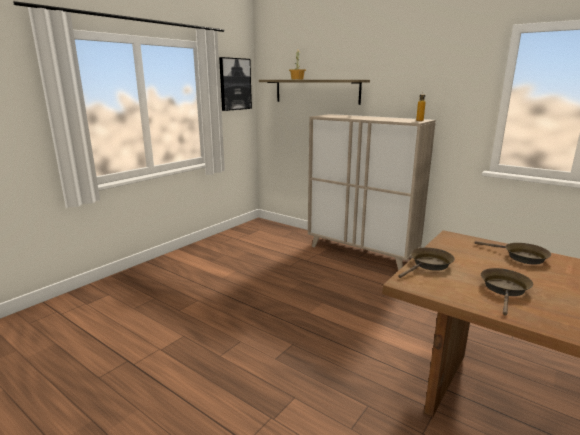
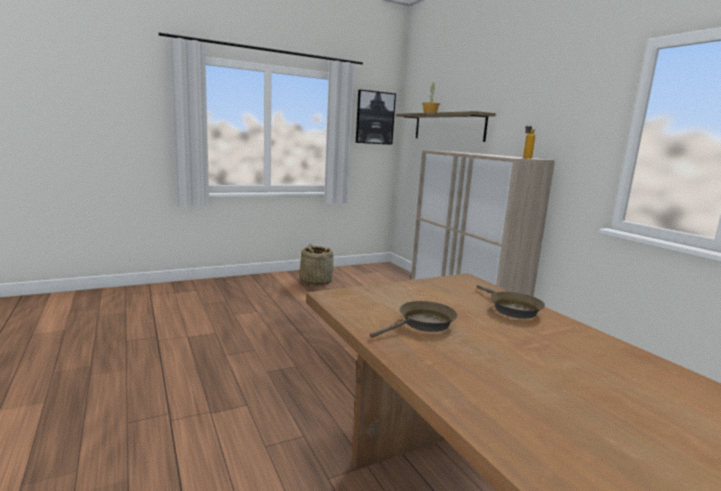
camera: 25 degrees right, 5 degrees down
(217, 253) = (315, 281): none -> basket
(429, 265) = (385, 291): brown frying pan -> none

